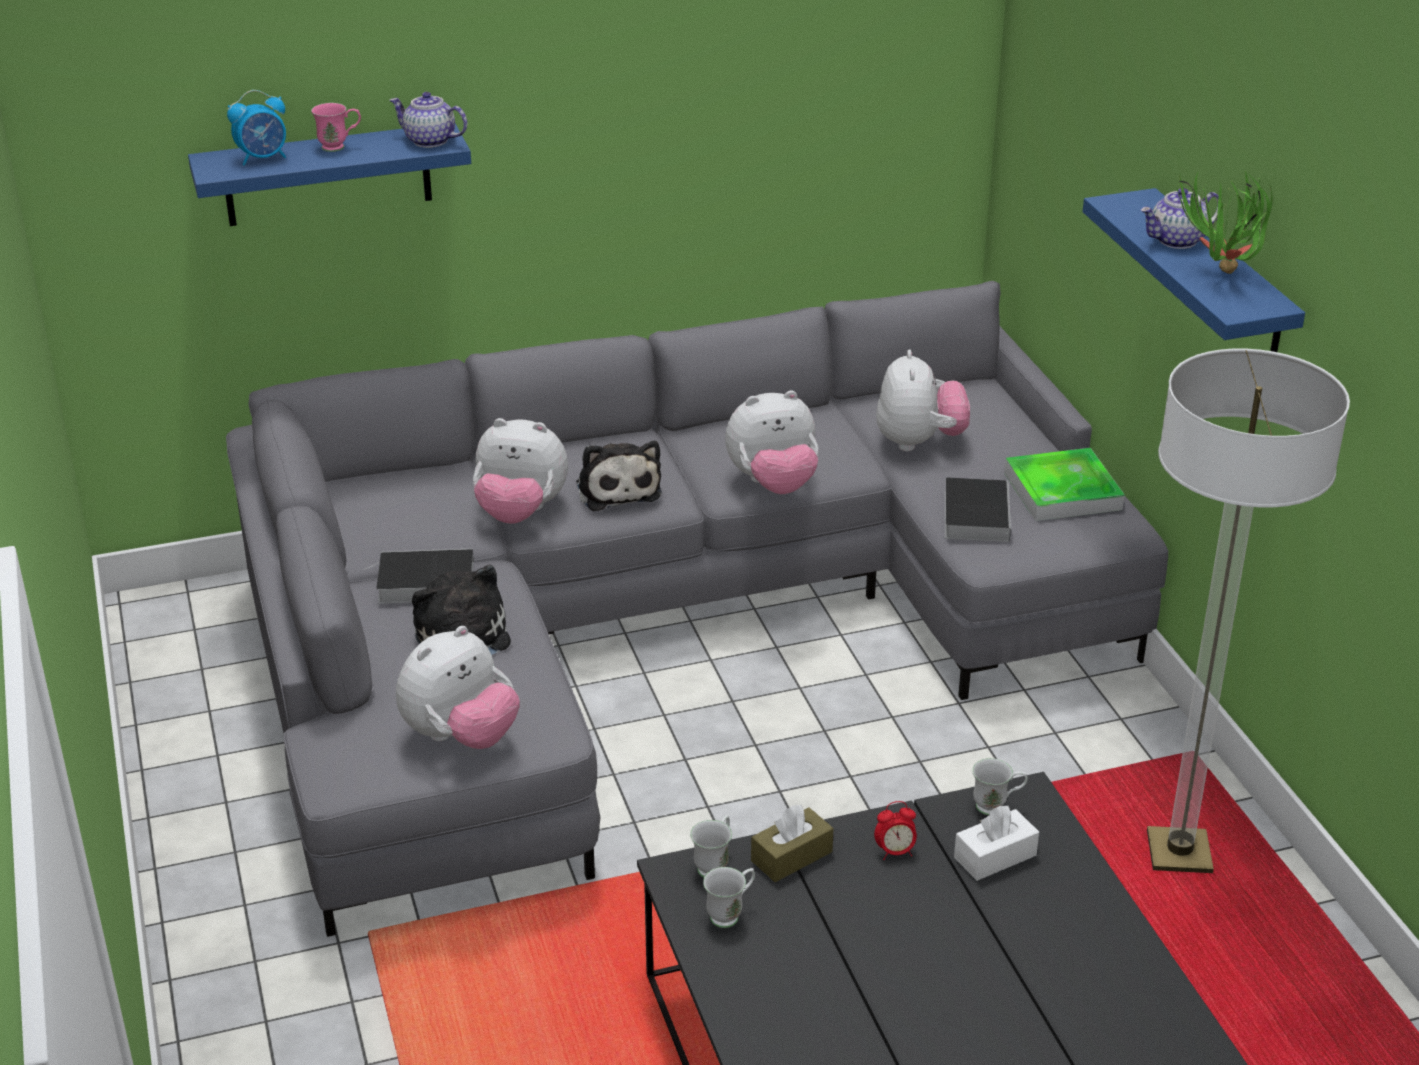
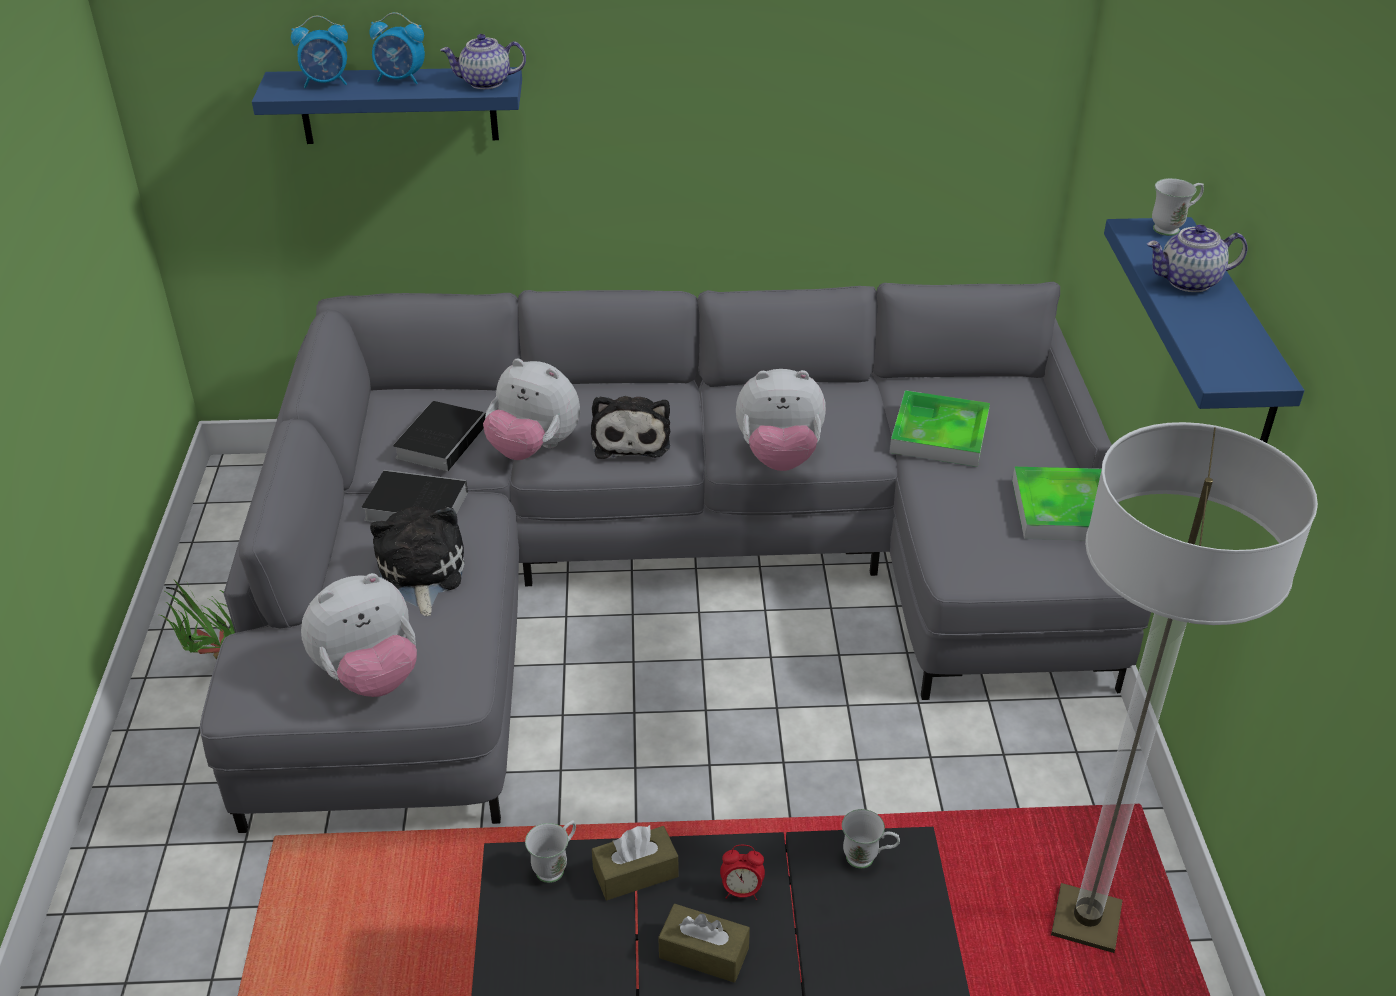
camera: 15 degrees right, 5 degrees up
(339, 147) = (401, 80): pink mug -> alarm clock
(429, 141) = (485, 83): teapot -> teapot turned 45 degrees counterclockwise
(730, 914) = (546, 929): white mug -> white mug (1172, 228)
(883, 905) = (704, 953): none -> brown tissue box
(919, 442) = (939, 434): plush toy -> tray
(975, 514) = (966, 521): book -> book (442, 439)
(995, 856) = (843, 919): white tissue box -> none
(1220, 277) = (1220, 332): potted plant -> potted plant (214, 661)

